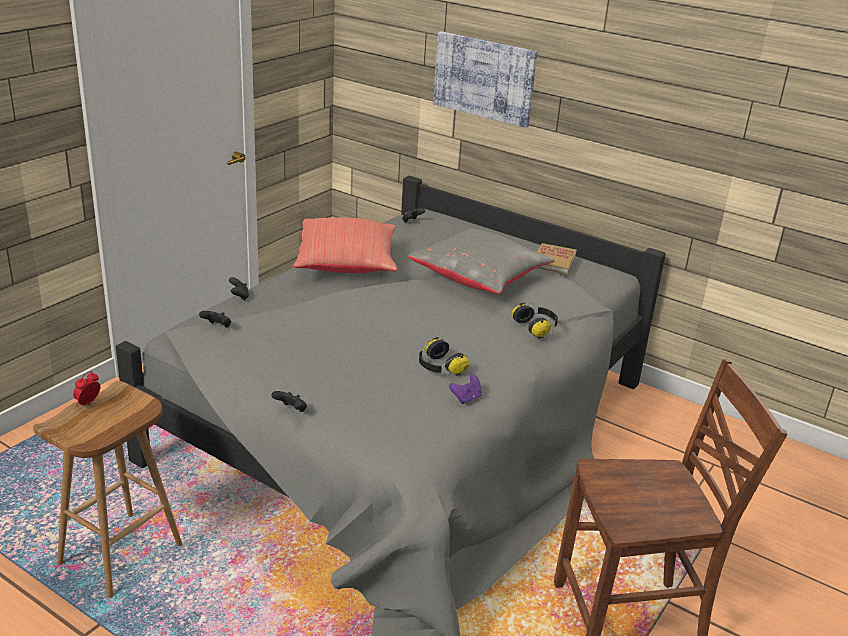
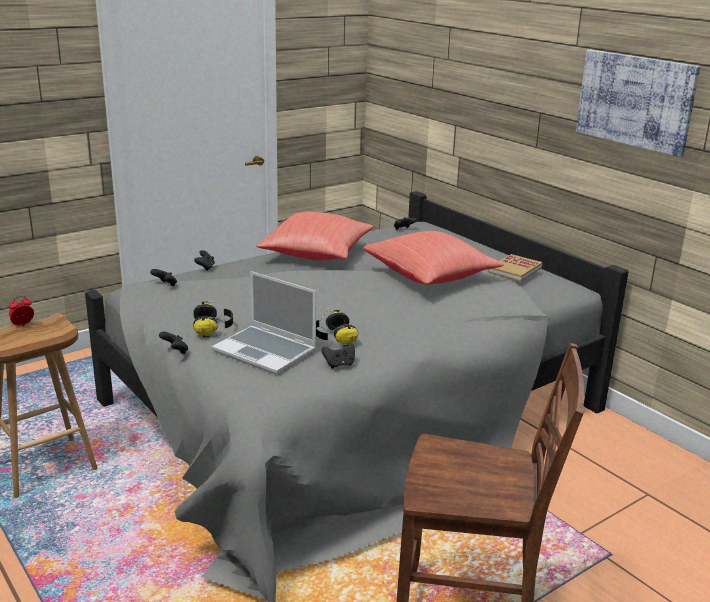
camera: 20 degrees right, 5 degrees down
(385, 394) = (266, 351): none -> laptop
(466, 398) = (339, 364): purple game controller -> black game controller
(480, 279) = (431, 277): grey pillow -> red pillow
(484, 78) = (477, 97): picture -> picture (635, 101)
(536, 328) = (453, 319): headphones -> headphones (213, 328)

